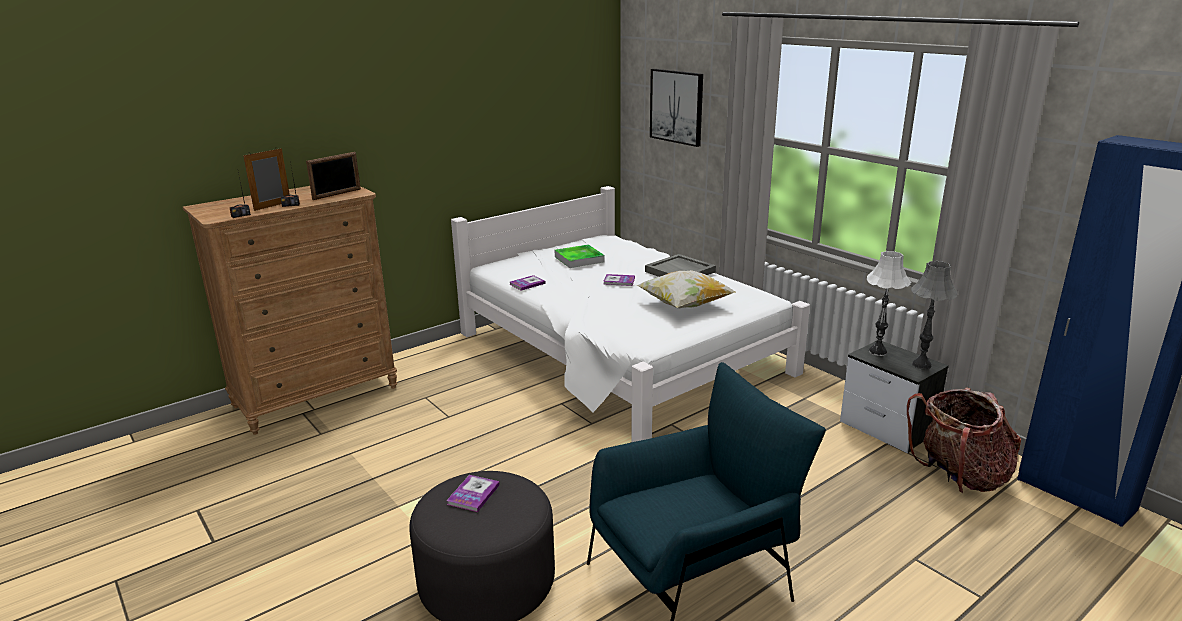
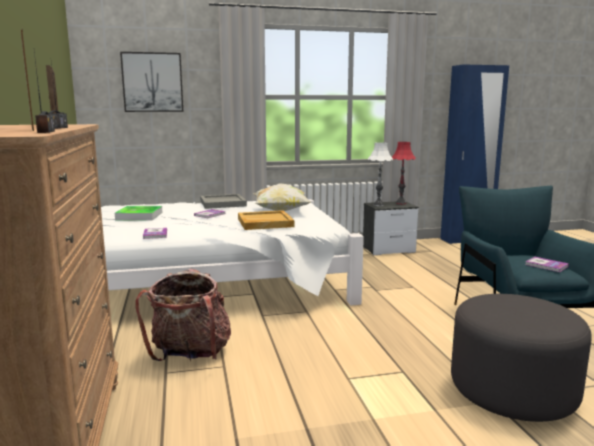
camera: 65 degrees left, 10 degrees down
(473, 494) = (506, 310): book -> book (546, 265)
(610, 311) = (264, 223): none -> beige tray
(921, 365) = (400, 203): grey table lamp -> red table lamp
(959, 477) = (442, 250): backpack -> backpack (190, 354)

